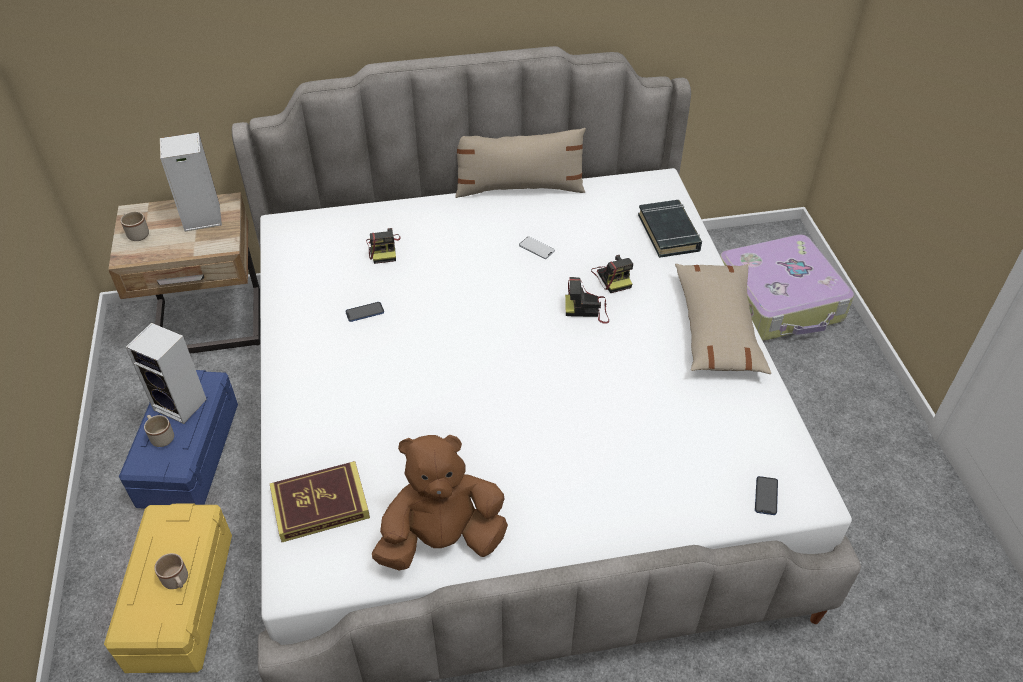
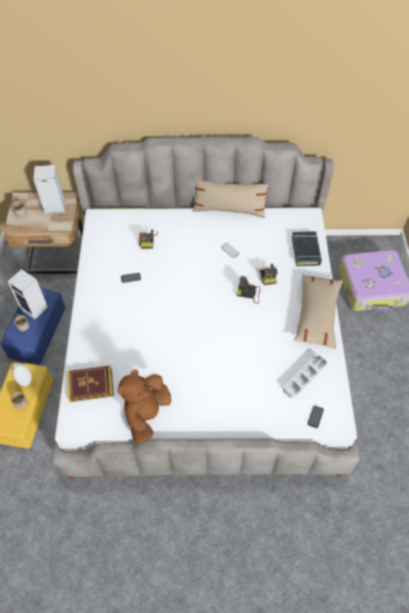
camera: 10 degrees right, 10 degrees up
(181, 537) = (26, 382): none -> white vase
(442, 539) = (146, 413): brown plush toy -> brown plush toy turned 60 degrees counterclockwise
(725, 432) = (304, 377): none -> grey tray

